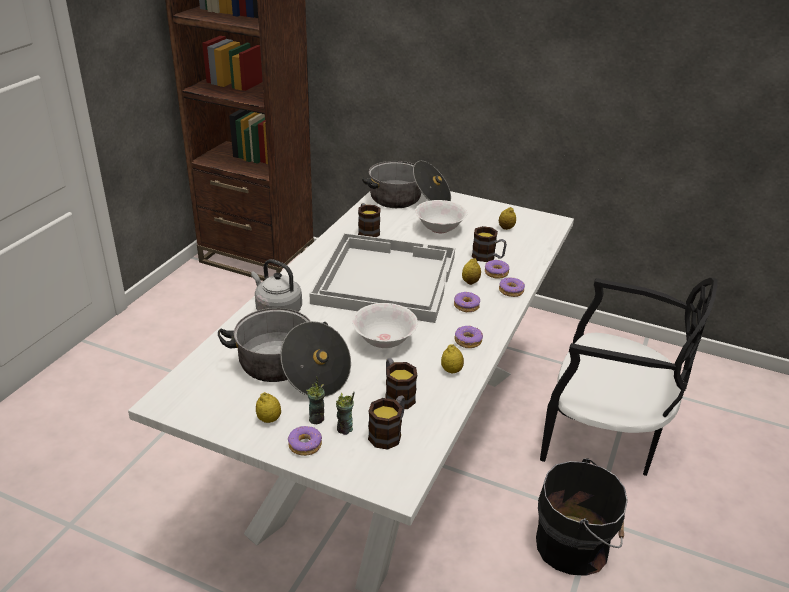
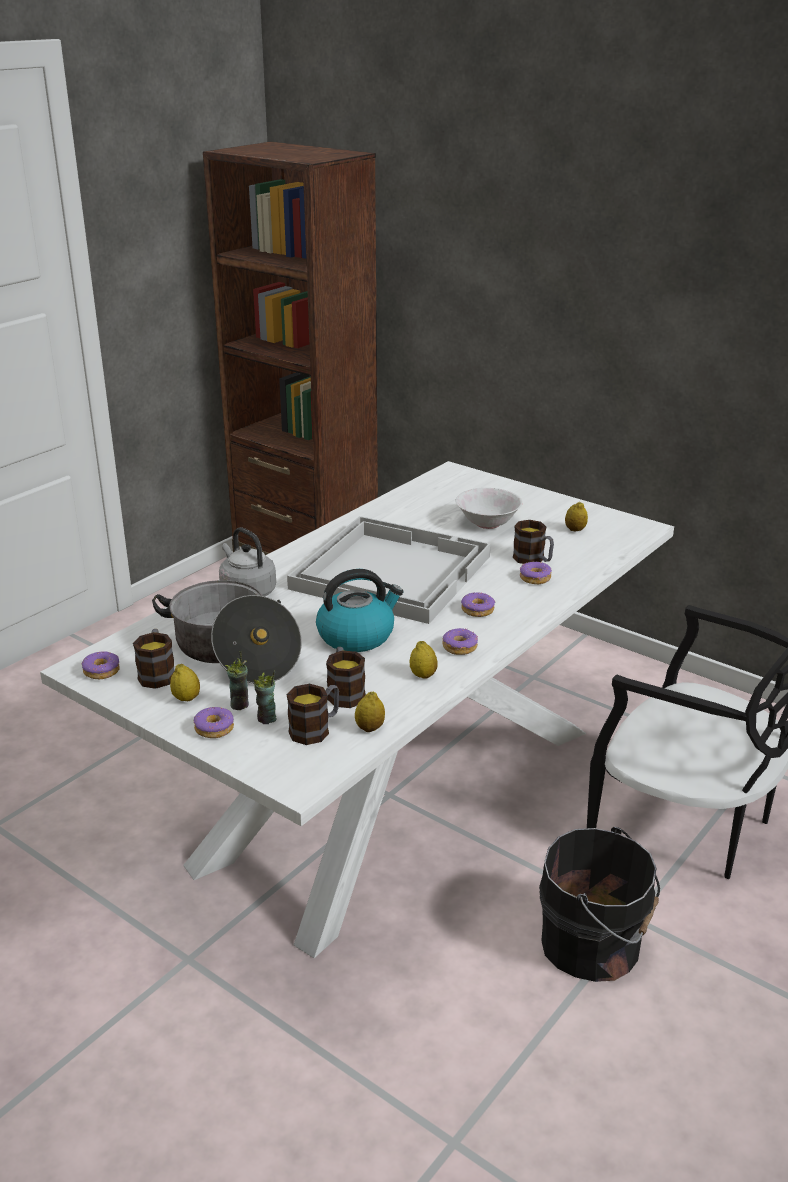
camera: 15 degrees right, 5 degrees down
(367, 230) = (395, 518): mug -> mug (157, 673)
(384, 340) = (357, 636): white bowl -> kettle
(408, 199) = (463, 488): cooking pot -> none
(470, 282) = (496, 585): lemon -> lemon (370, 728)
(511, 291) = (544, 599): donut -> donut (102, 671)

